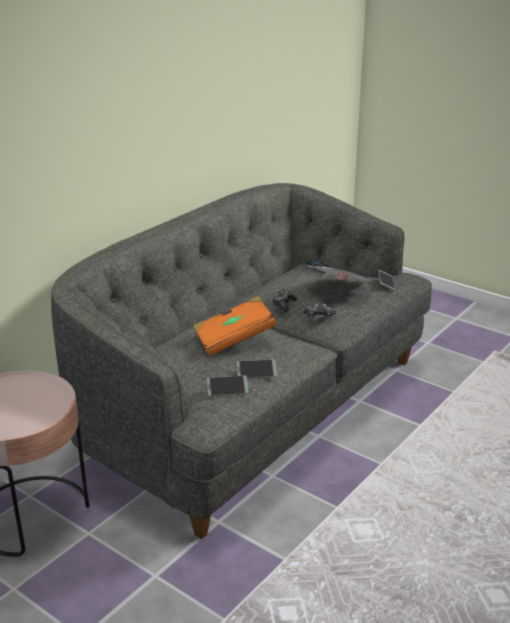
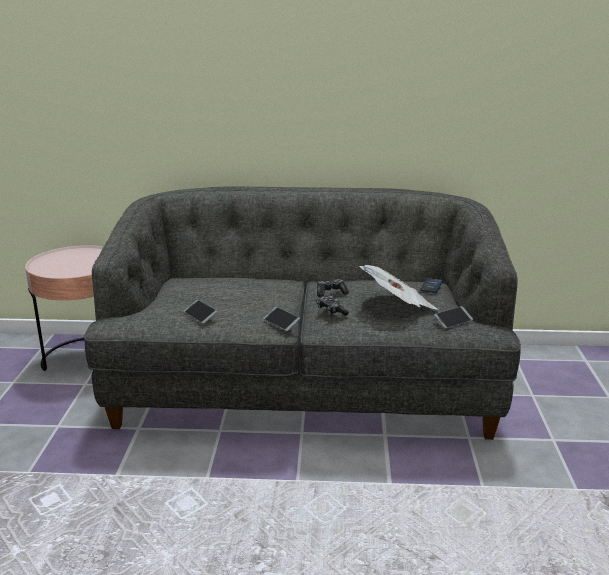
camera: 55 degrees right, 5 degrees down
(227, 389) = (163, 313): phone -> phone (281, 322)
(234, 339) = (243, 293): orange book -> none

